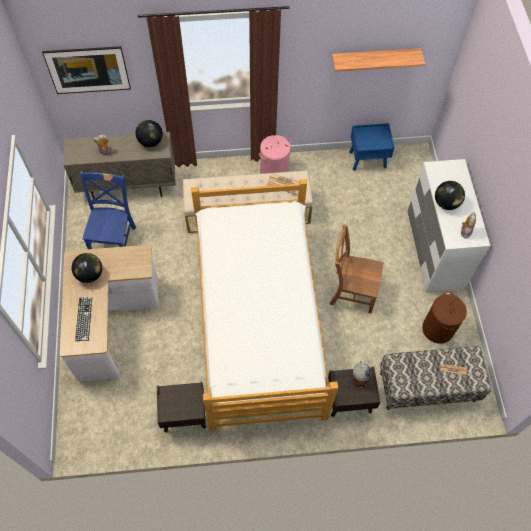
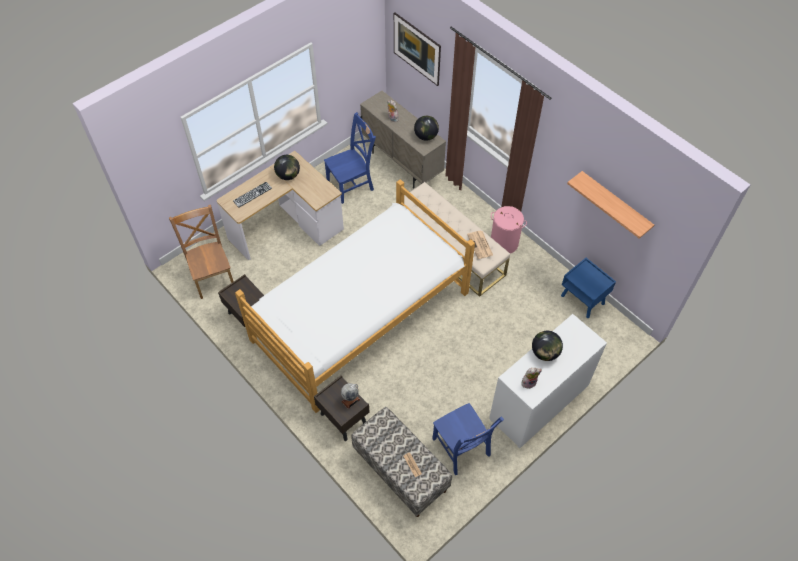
camera: 55 degrees right, 5 degrees down
(351, 291) = (442, 363): brown chair -> brown chair (212, 276)
(438, 329) = (462, 449): brown laundry basket -> blue chair

